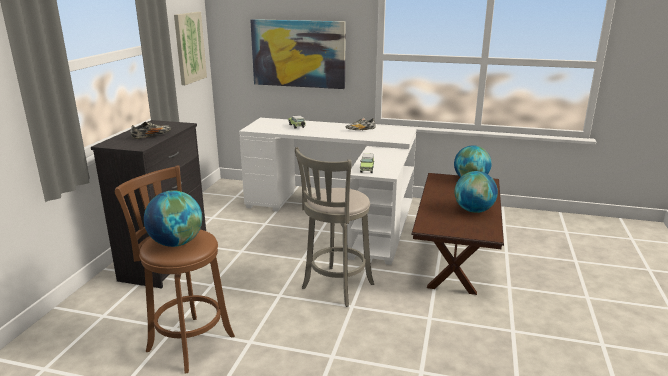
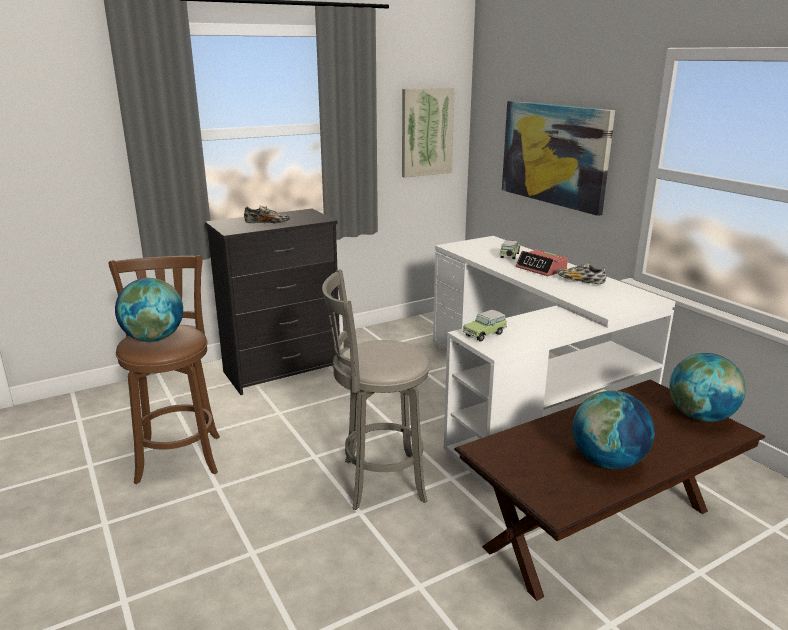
camera: 45 degrees right, 0 degrees up
(328, 129) = (541, 269): none -> alarm clock

